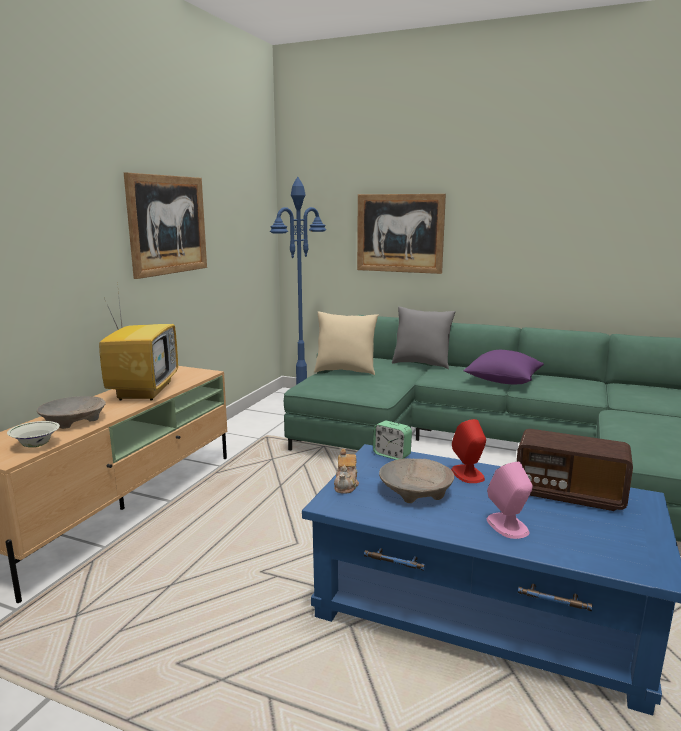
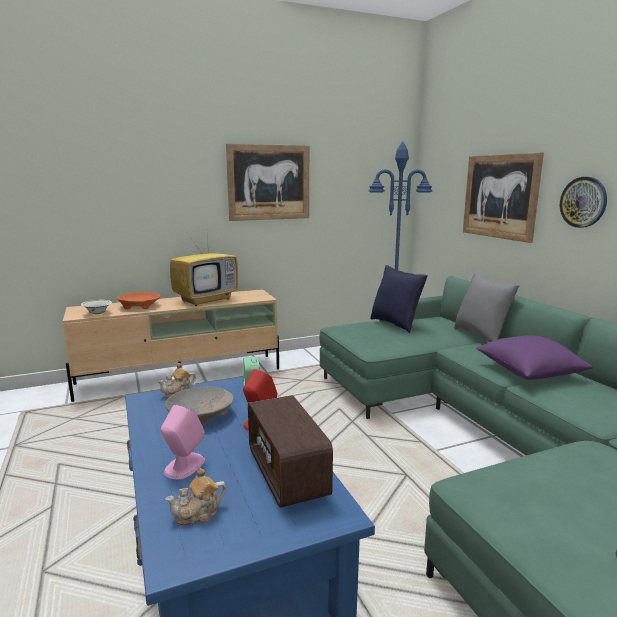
camera: 45 degrees right, 0 degrees up
(73, 420) = (139, 306): beige bowl -> orange bowl
(345, 371) = (395, 324): beige pillow -> blue pillow
(490, 236) = (583, 202): none -> wall clock
(594, 543) = (198, 514): none -> teapot

